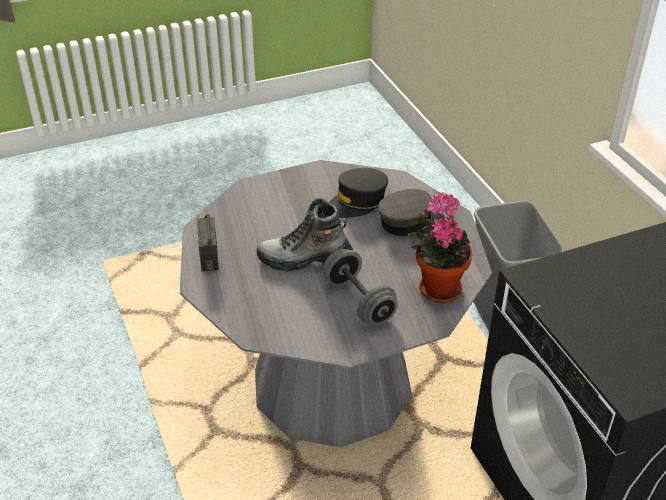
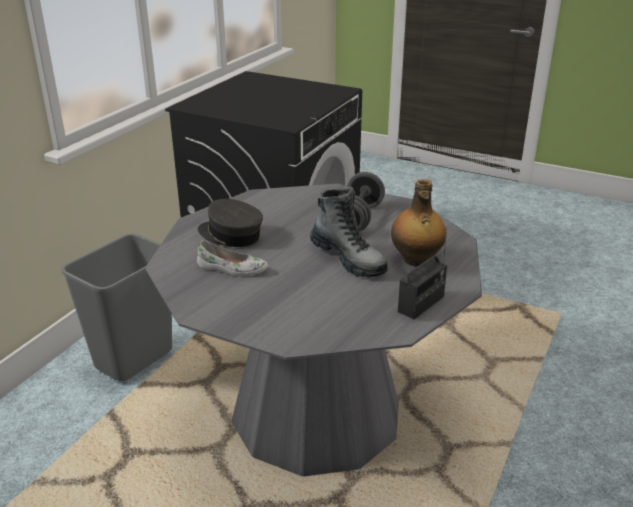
camera: 130 degrees left, 10 degrees down
(258, 290) = (415, 260): none -> bottle
(357, 202) = (232, 269): black cap -> white shoe
(437, 286) = (296, 200): potted plant -> none

